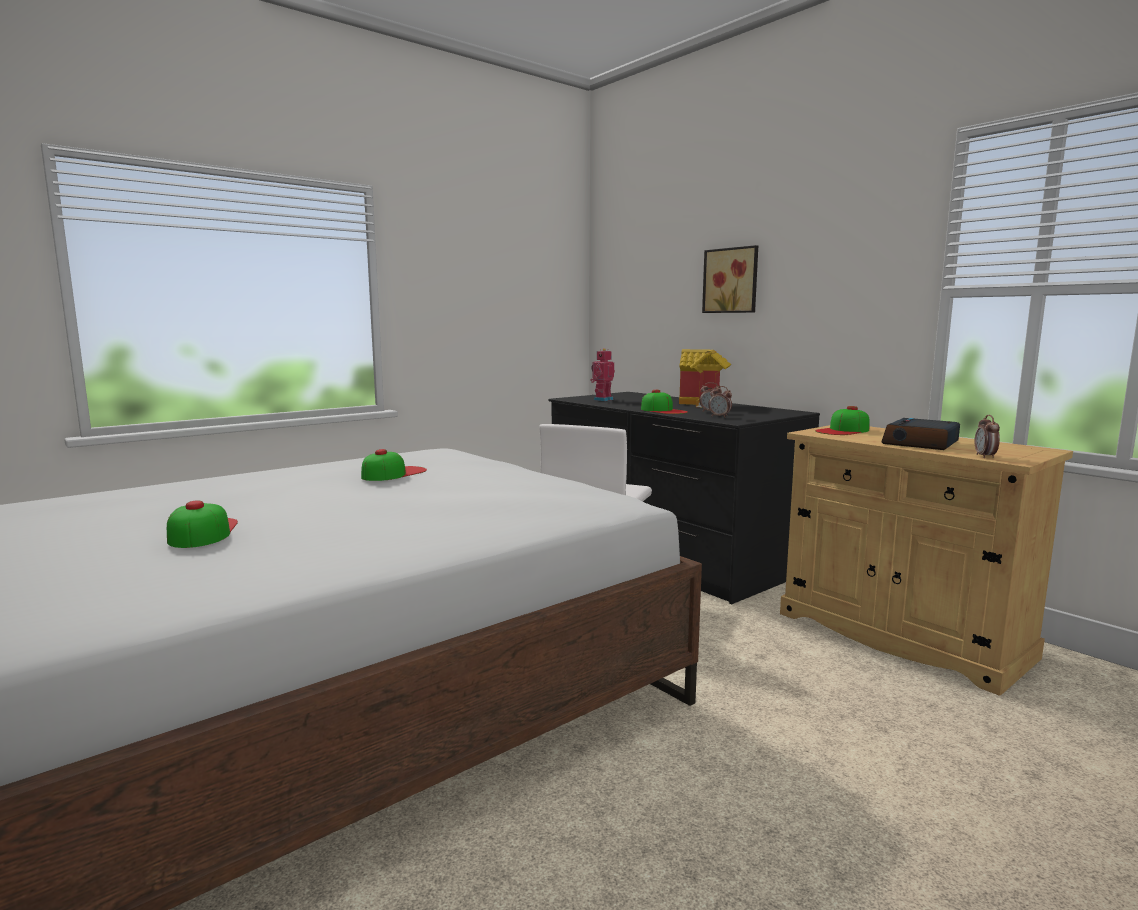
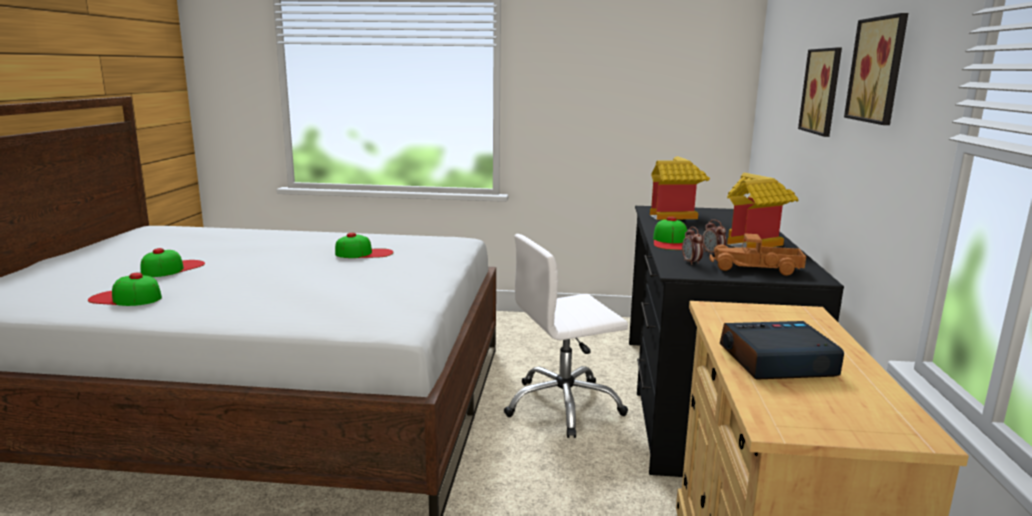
camera: 45 degrees right, 5 degrees up
(602, 399) = (675, 216): toy robot -> toy house
(758, 413) = (756, 268): none -> toy truck
(821, 257) = (881, 70): none -> picture
(843, 430) = (764, 316): cap -> cap (125, 298)
(985, 456) = (762, 406): alarm clock -> none

